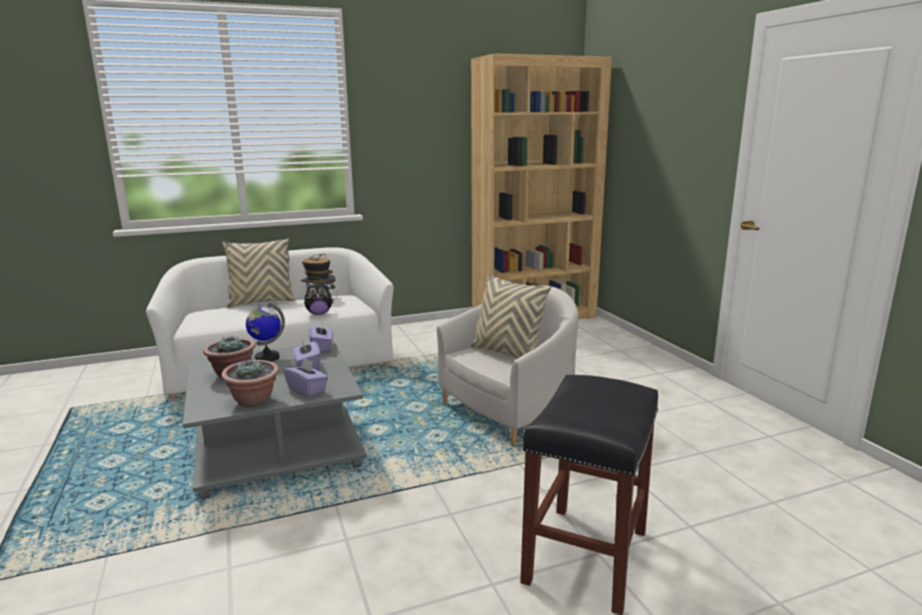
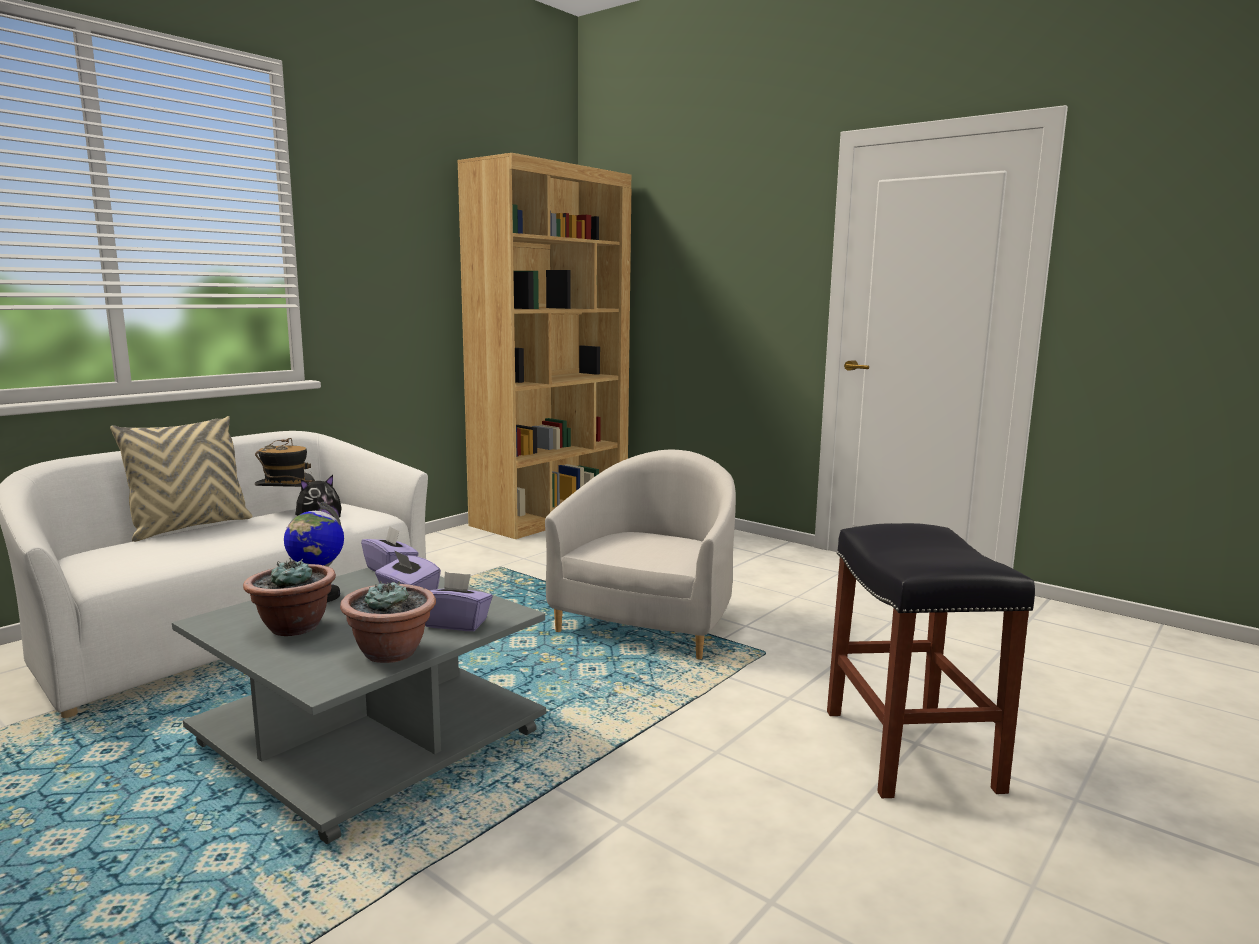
camera: 30 degrees left, 5 degrees down
(507, 353) = (641, 543): beige pillow -> none

